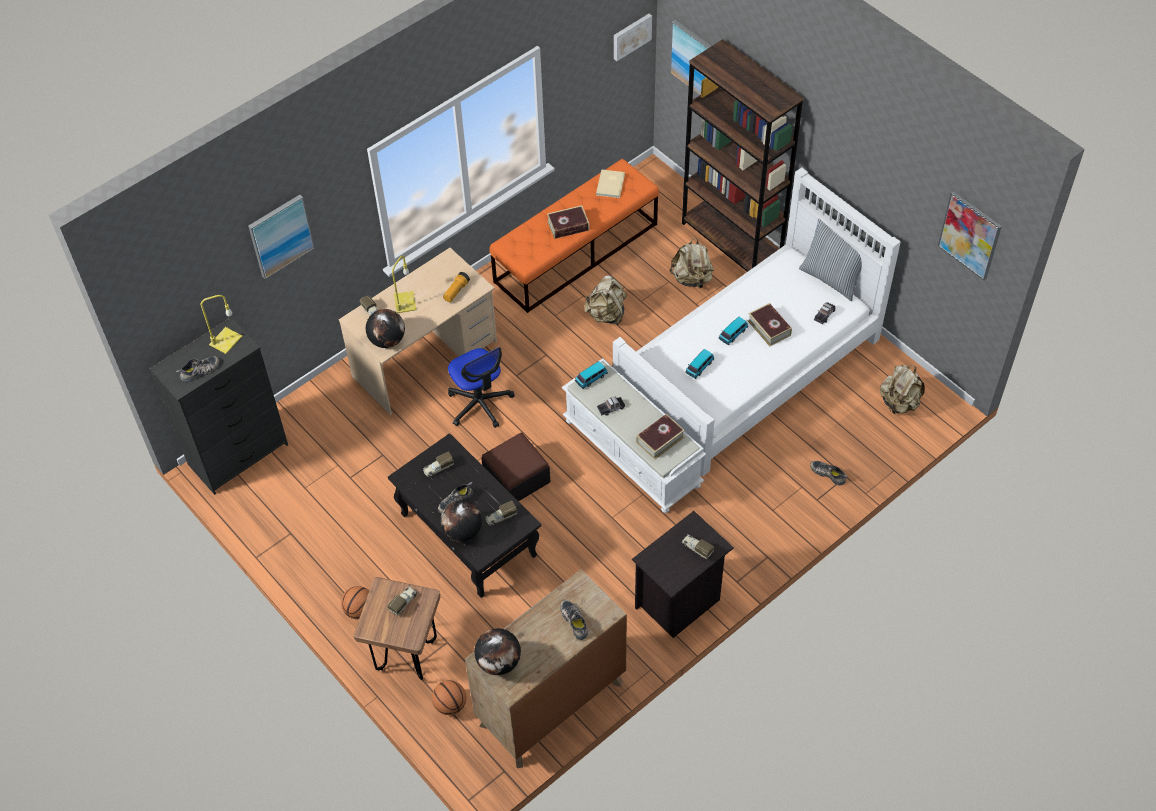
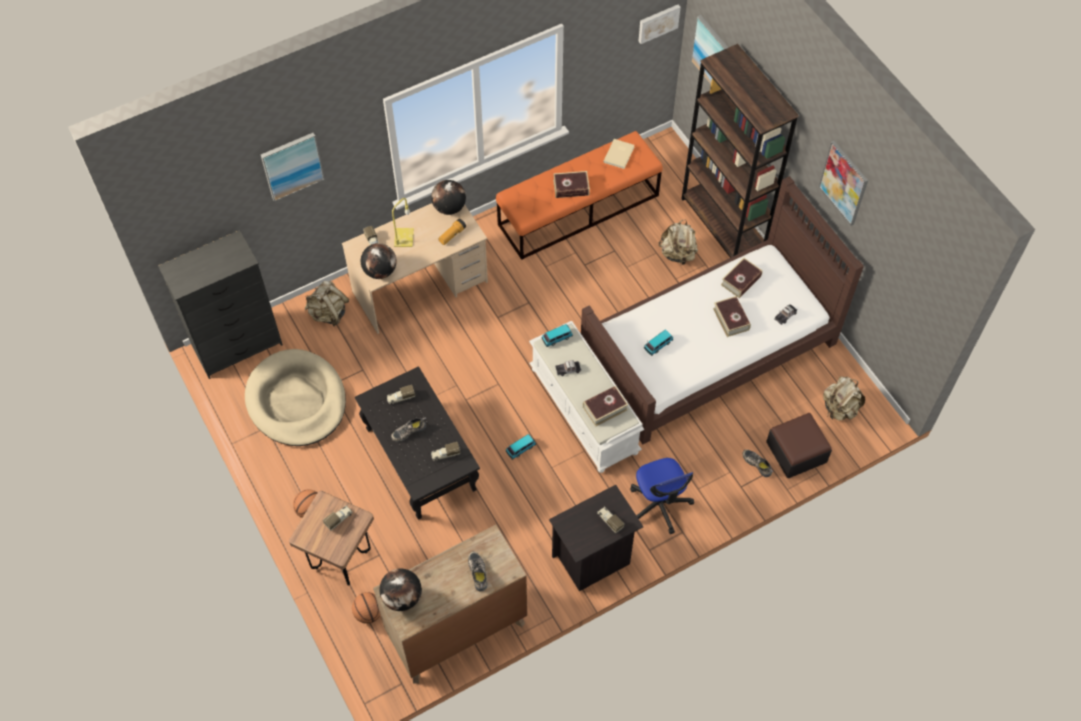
camera: 10 degrees right, 5 degrees up
(200, 372) = (200, 277): shoe -> none
(225, 341) = (229, 252): yellow table lamp -> none
(317, 500) = (296, 401): none -> beige dog bed
(462, 532) = (408, 461): globe -> globe (449, 208)
(480, 404) = (459, 338): office chair -> office chair (659, 505)
(516, 477) = (475, 413): ottoman -> ottoman (796, 452)
(606, 314) = (592, 274): beige backpack -> beige backpack (328, 313)
(733, 334) = (696, 319): toy car -> toy car (520, 449)
(748, 366) = (709, 347): white bed -> brown bed
(769, 288) = (741, 280): none -> book
(831, 278) = (801, 281): pillow -> none
(970, 235) = (923, 278): picture -> picture (844, 183)

